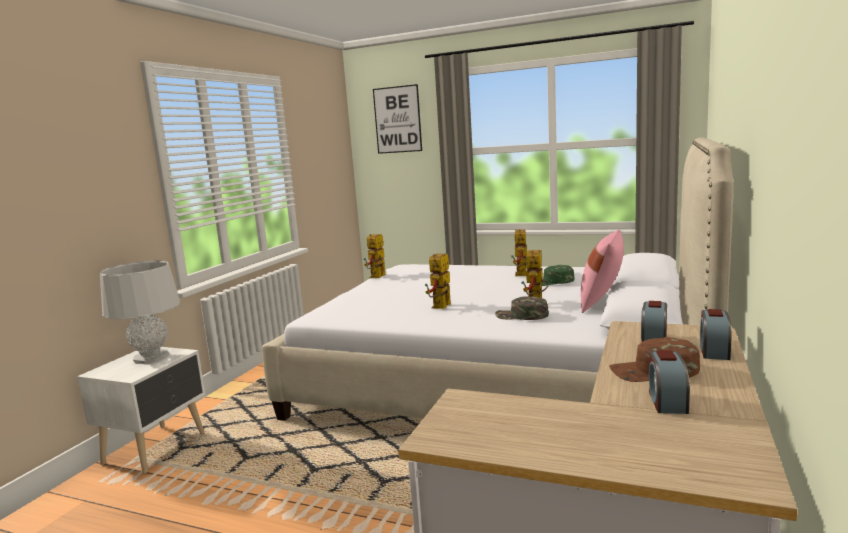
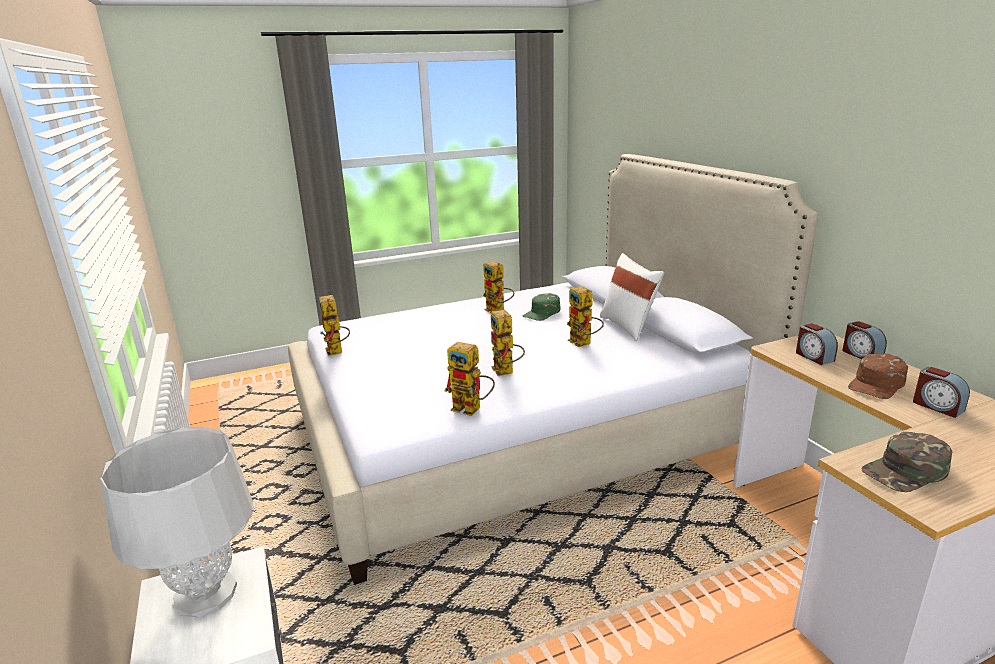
camera: 45 degrees left, 10 degrees up
(377, 319) = (472, 409): none -> toy robot
(397, 119) = (216, 122): picture -> none
(521, 315) = (598, 359): green cap -> green cap (906, 471)
(602, 303) = (628, 326): pink pillow -> white pillow

